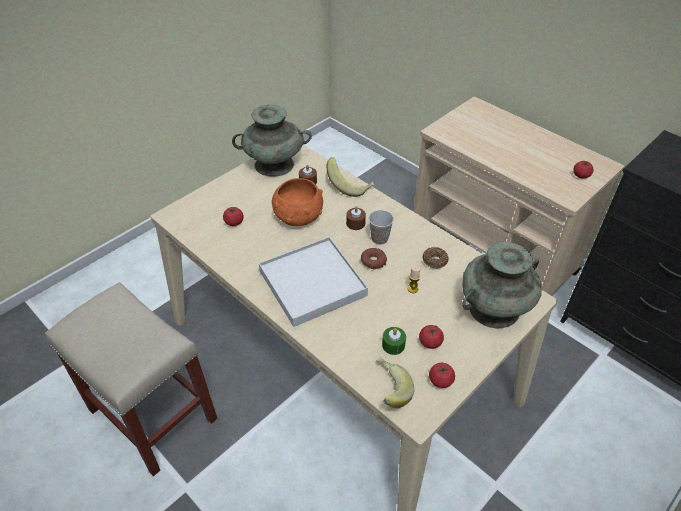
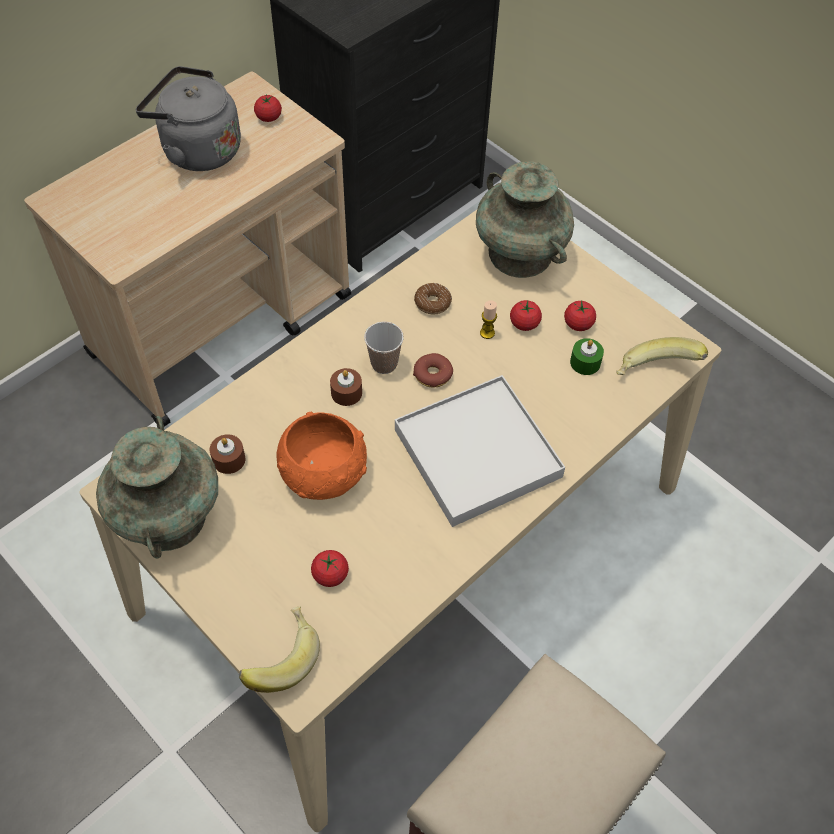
camera: 90 degrees left, 10 degrees up
(350, 186) = (250, 397): banana -> banana (281, 657)
(440, 381) = (635, 320): tomato -> tomato (524, 323)
(536, 149) = (197, 150): none -> grey kettle

